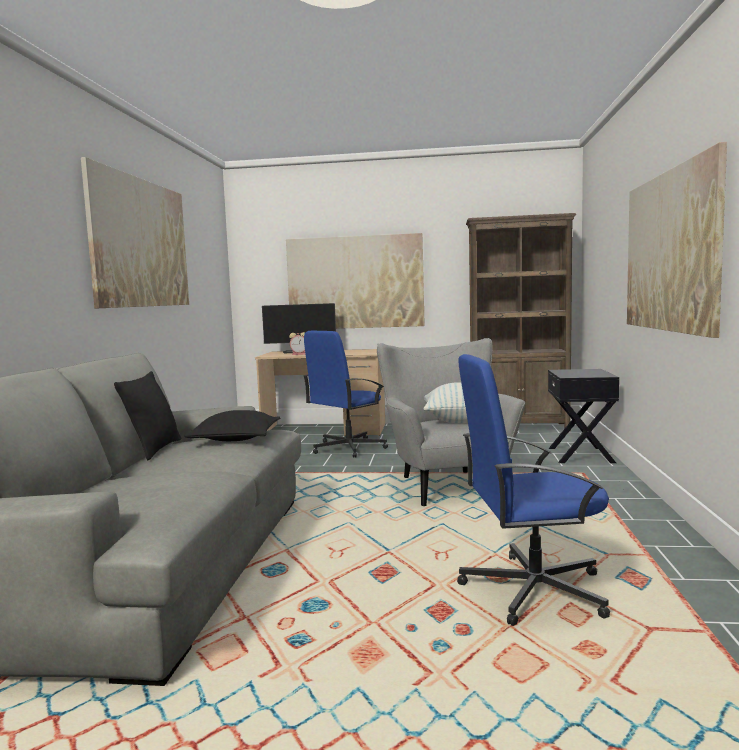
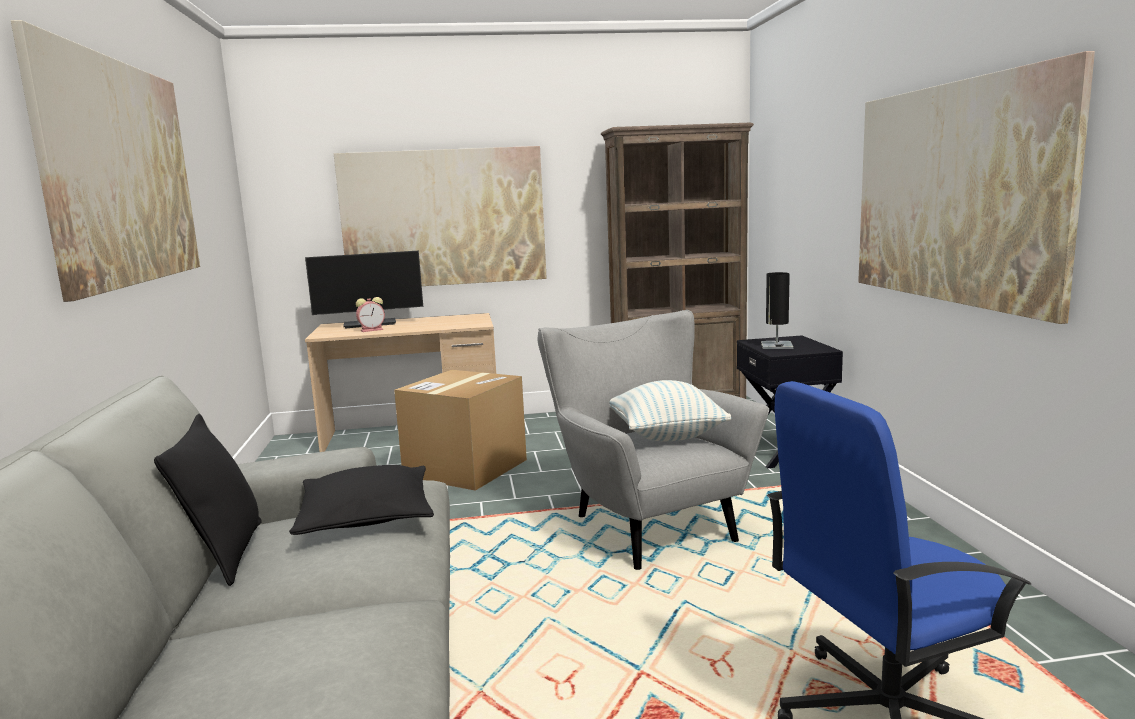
camera: 15 degrees left, 5 degrees up
(347, 448) = (465, 468): blue office chair -> cardboard box
(573, 373) = (776, 346): none -> black table lamp

